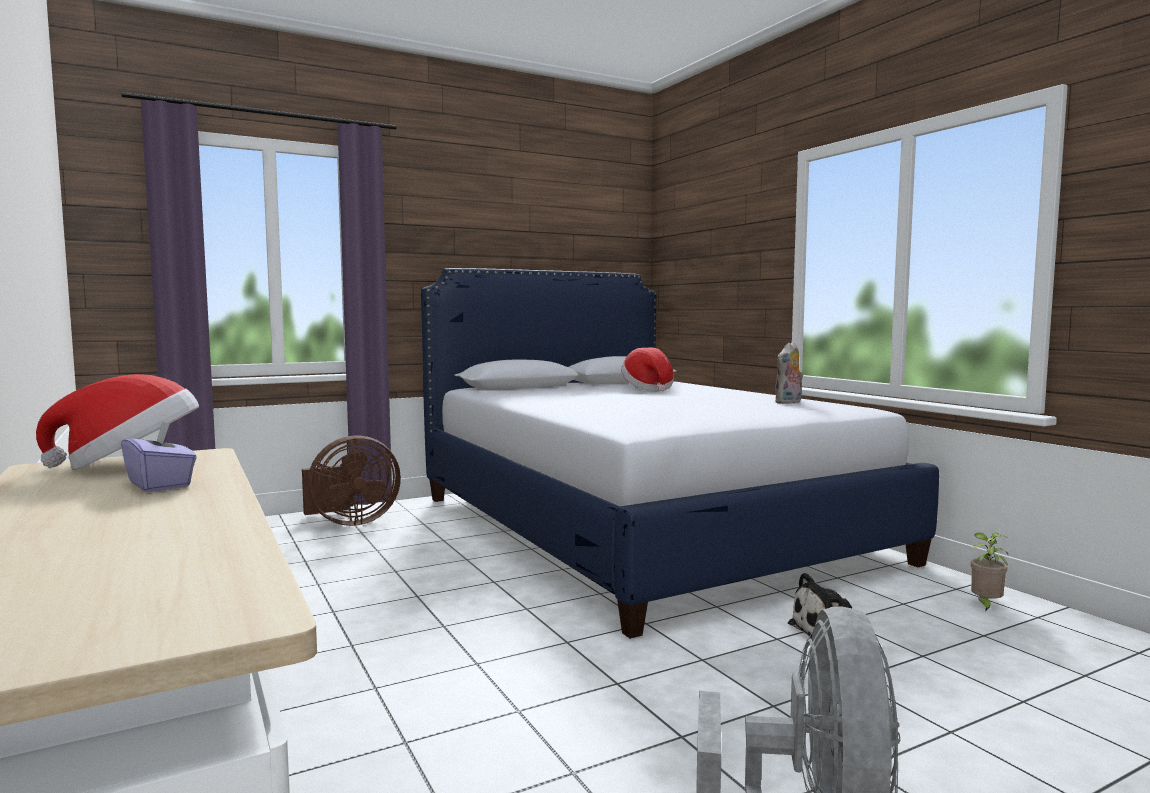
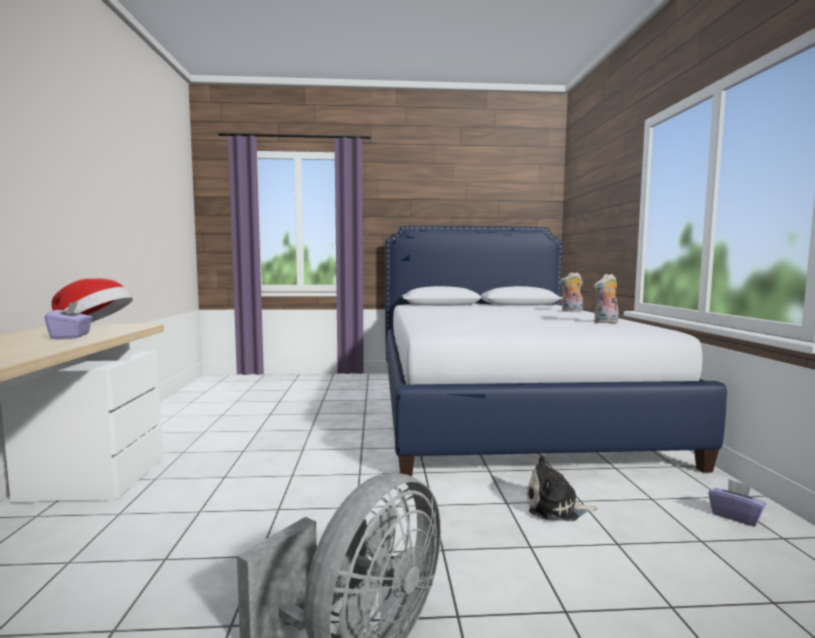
camera: 25 degrees right, 0 degrees up
(350, 522) = (328, 383): brown fan -> none
(648, 389) = (524, 309): hat -> none
(709, 388) = (571, 311): none -> plush toy
(985, 605) = (735, 516): potted plant -> purple tissue box

